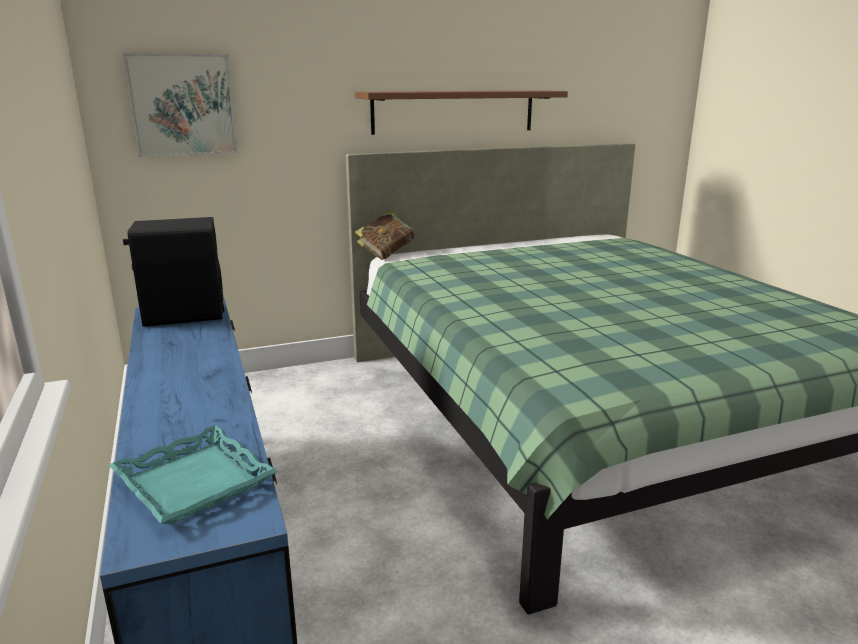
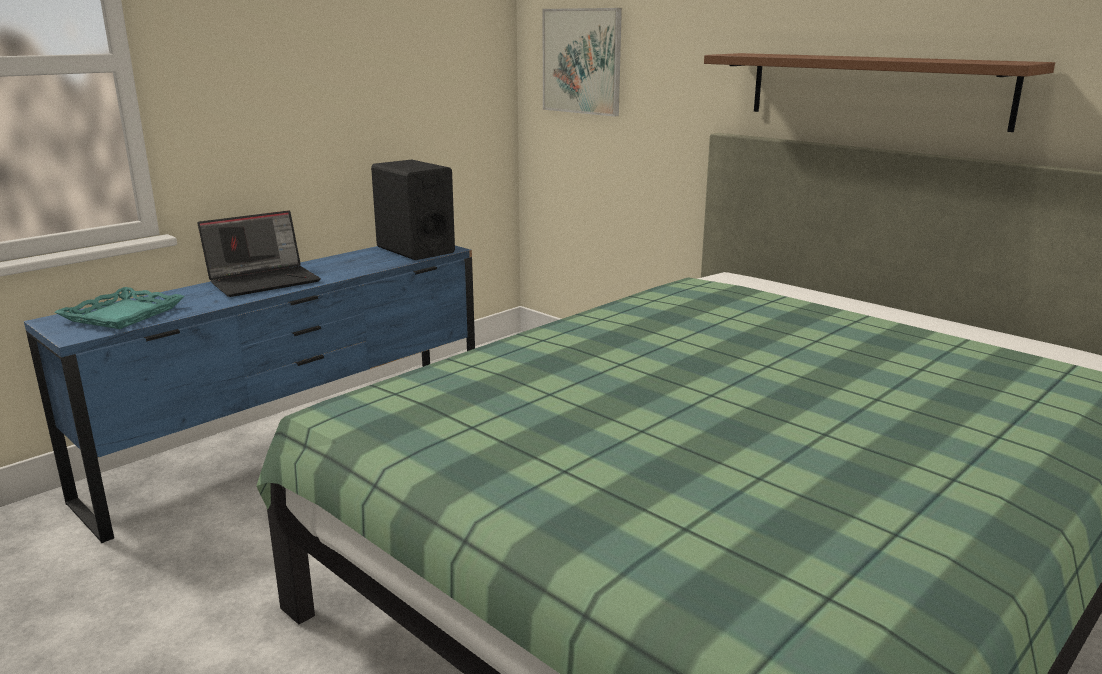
camera: 65 degrees right, 0 degrees up
(176, 388) = (264, 280): none -> laptop
(386, 255) = (723, 271): book -> none

